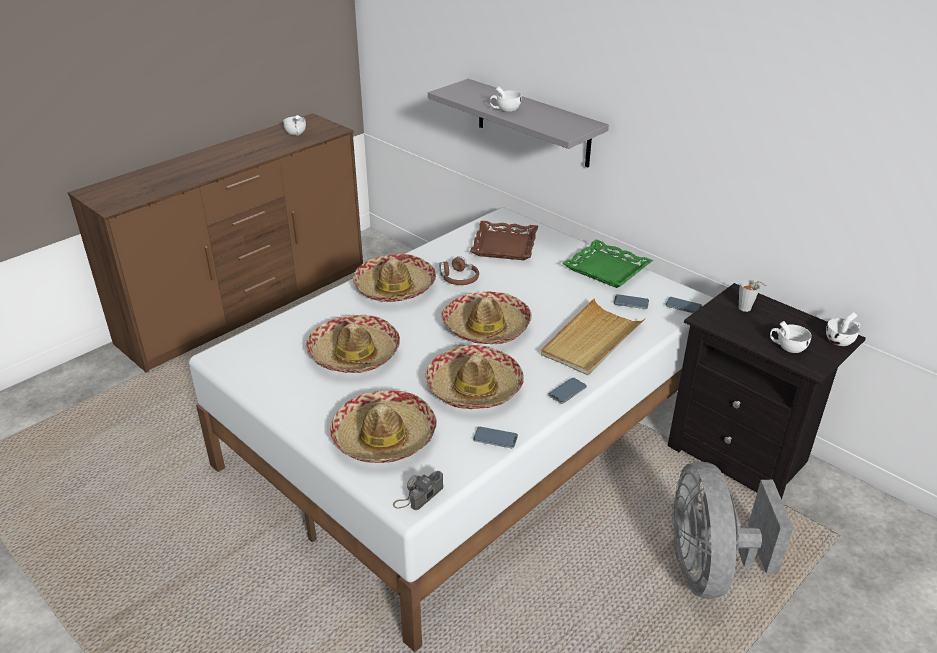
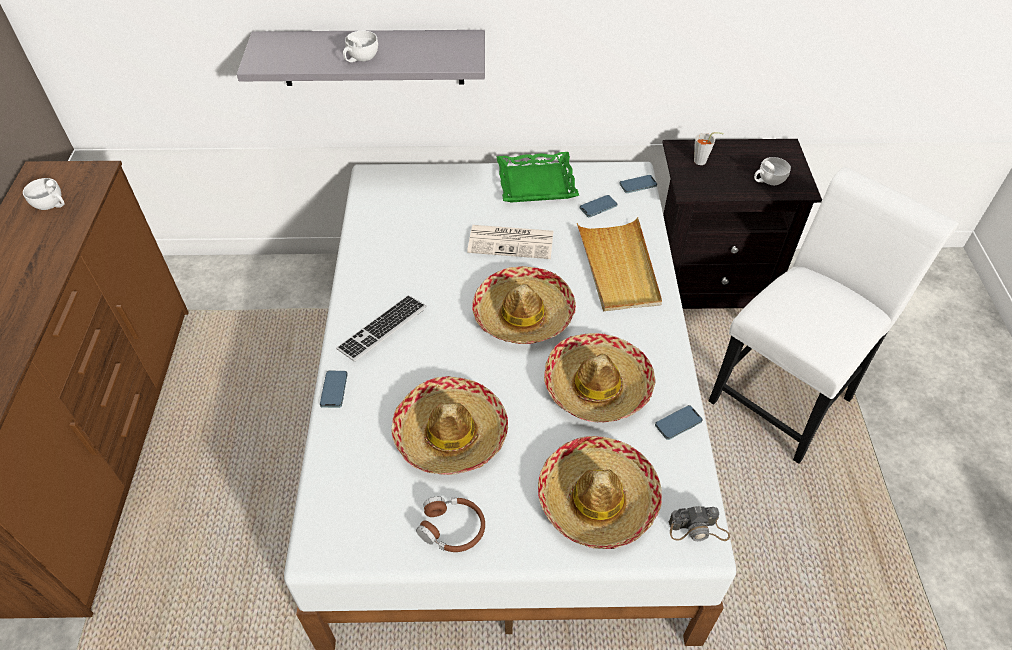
camera: 45 degrees left, 15 degrees up
(395, 287) = (382, 329): hat -> keyboard
(418, 495) = (698, 530): camera -> camera turned 90 degrees counterclockwise
(459, 278) = (428, 277): brown headphones -> brown headphones (452, 528)
(505, 246) = (419, 211): brown tray -> none
(539, 289) = (512, 242): none -> newspaper
(567, 392) = (666, 333): phone -> phone (334, 390)
(709, 568) = (786, 394): grey fan -> white chair
(841, 340) = (789, 151): white cup -> none

